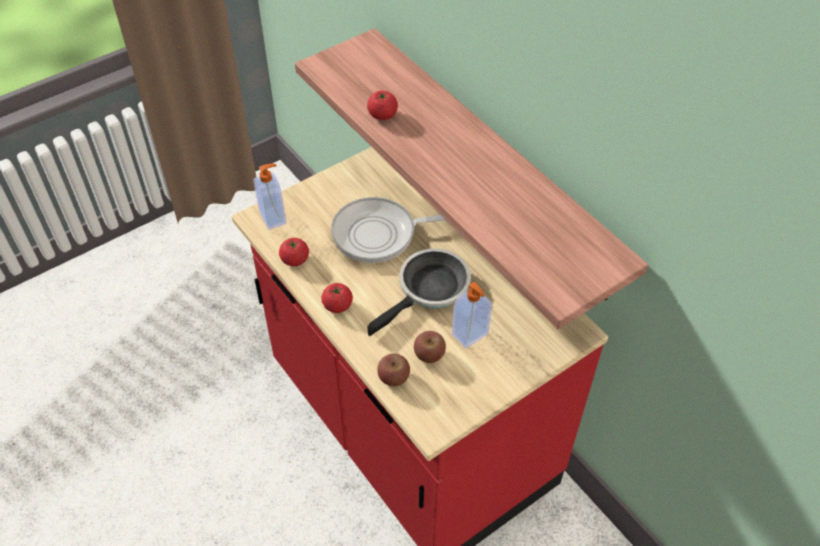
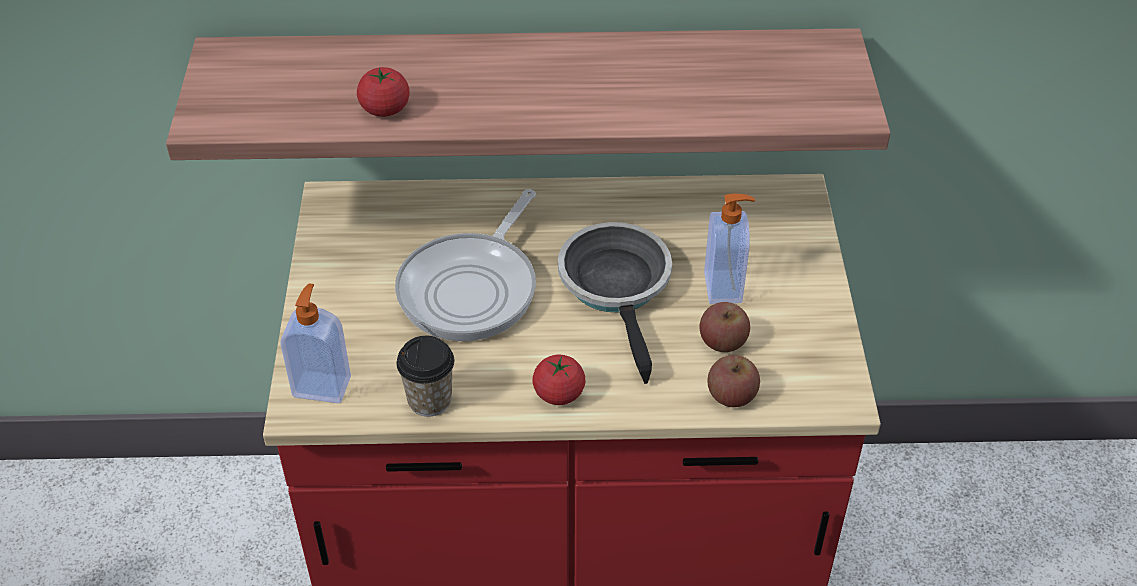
camera: 55 degrees left, 5 degrees down
(295, 260) = (429, 400): tomato -> cup

